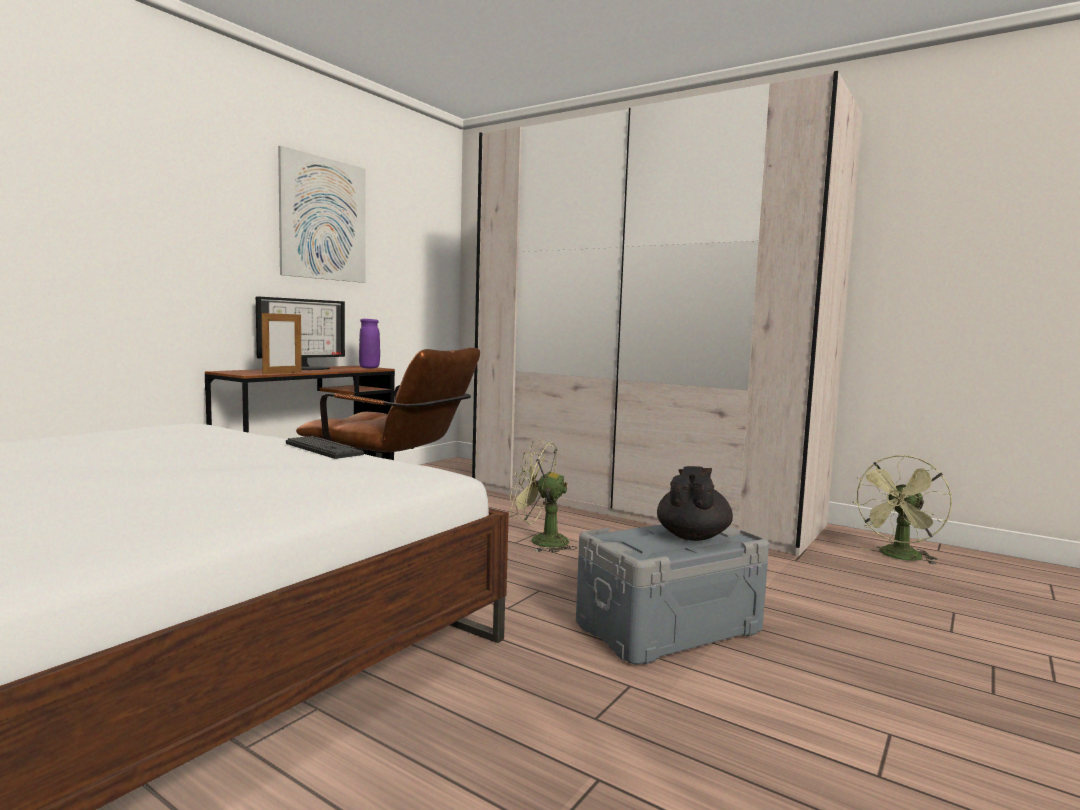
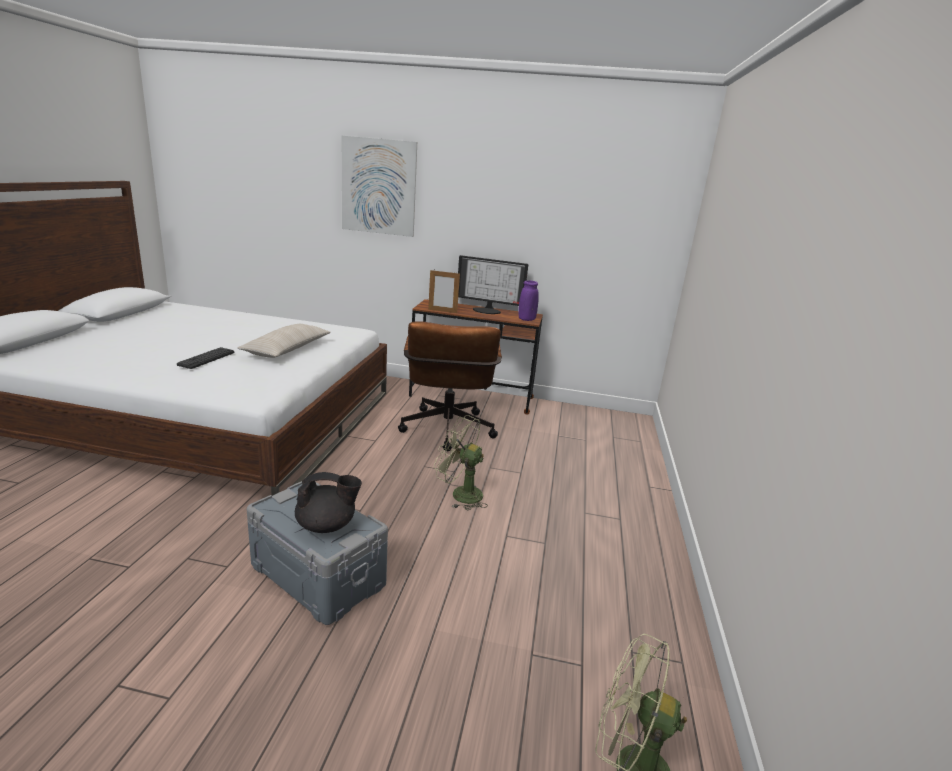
camera: 65 degrees right, 15 degrees up
(216, 450) = (287, 350): none -> beige pillow
(323, 219) = (527, 197): picture -> picture (378, 187)
(323, 449) = (303, 366): keyboard -> keyboard (206, 358)
(540, 541) = (460, 494): green fan -> green fan turned 60 degrees counterclockwise
(637, 505) = (617, 529): beige wardrobe -> none

